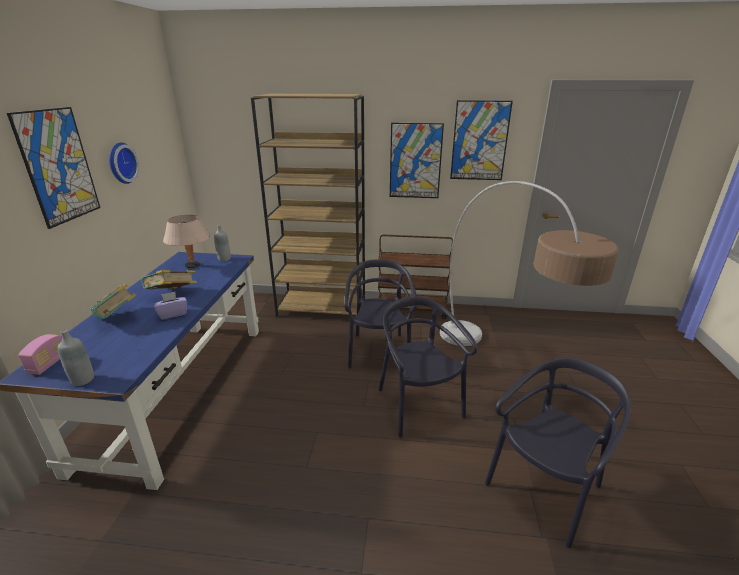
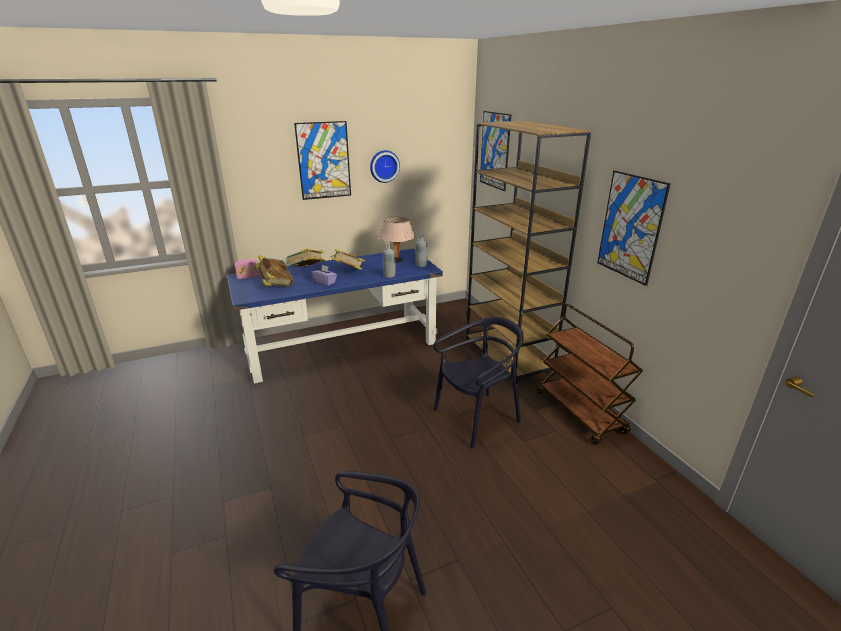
camera: 60 degrees right, 0 degrees up
(83, 380) = (239, 290): grey bottle -> grey bottle (389, 275)
(118, 347) = (275, 285): none -> book
(418, 405) = (419, 473): black chair -> none
(479, 141) = (712, 221): picture -> picture (495, 150)
(505, 363) = (560, 527): floor lamp -> none

